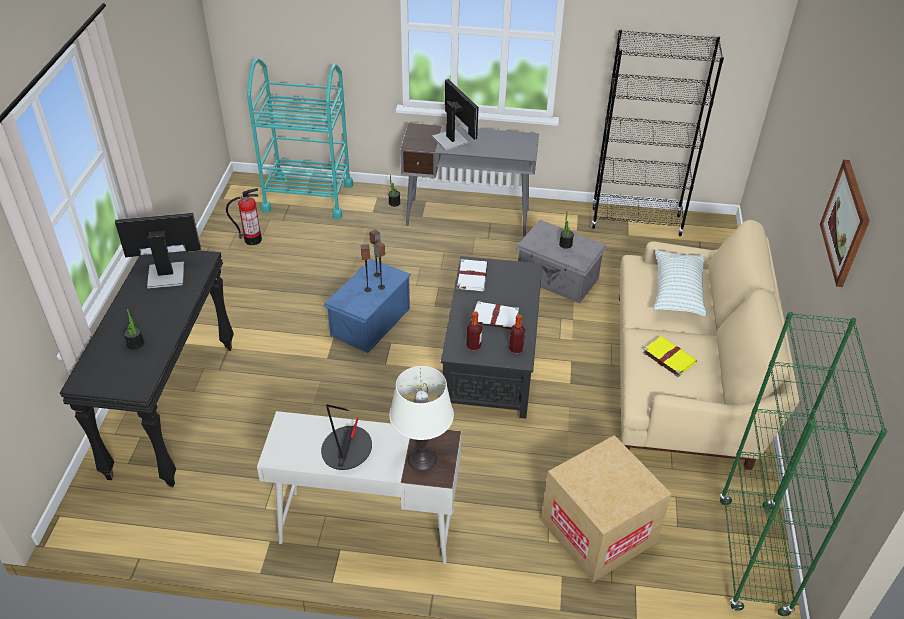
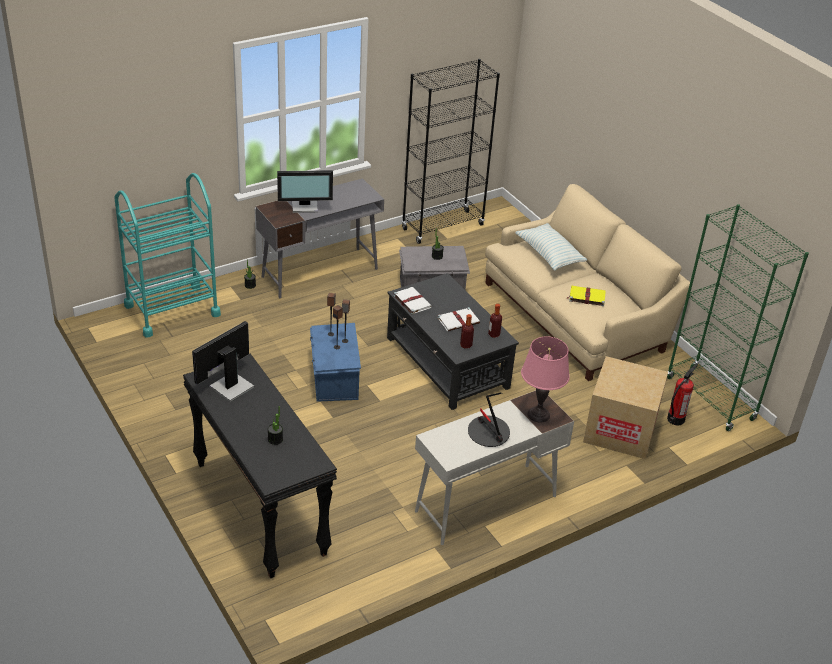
camera: 40 degrees left, 5 degrees down
(252, 239) = (165, 362): fire extinguisher -> fire extinguisher (675, 419)
(422, 459) = (538, 414): white table lamp -> pink table lamp
(451, 139) = (305, 206): monitor -> monitor turned 150 degrees clockwise
(846, 223) = (684, 153): picture -> none

